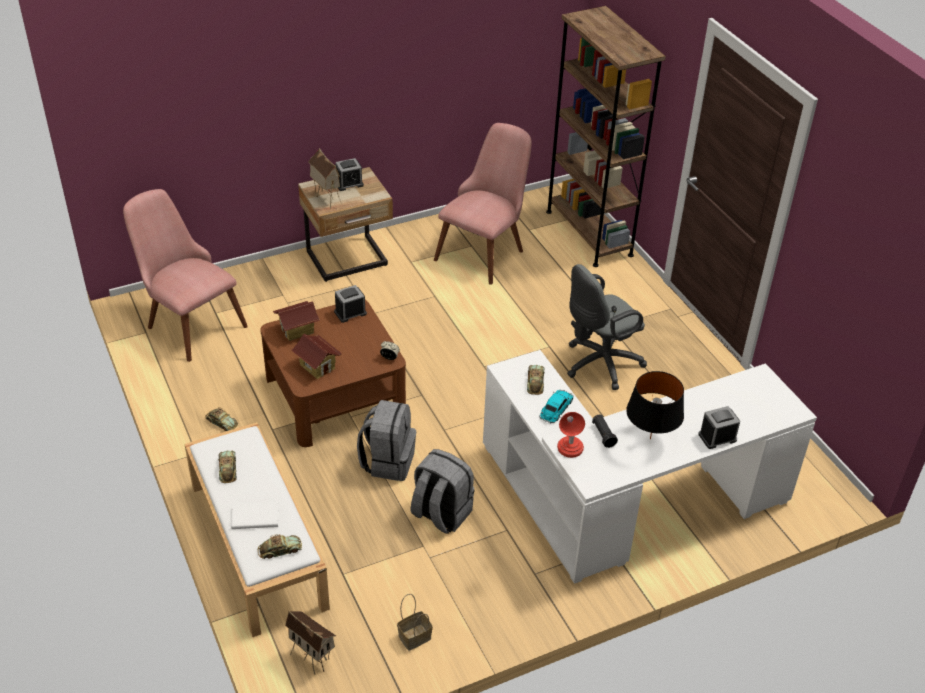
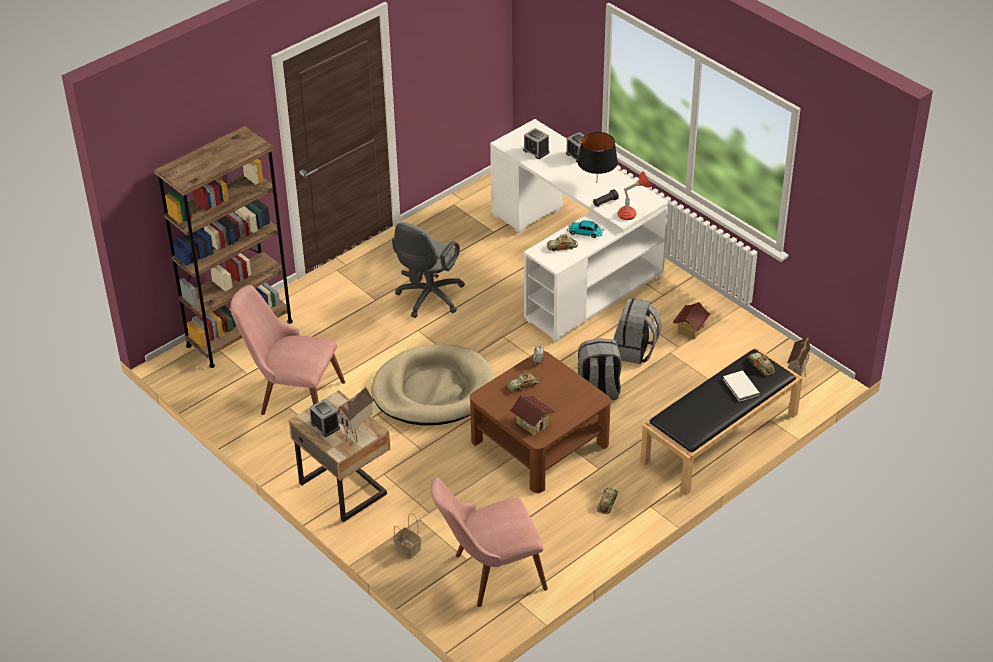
camera: 105 degrees left, 0 degrees up
(188, 322) = (488, 575): pink chair -> pink chair turned 45 degrees clockwise
(228, 469) = (705, 416): toy car -> toy car (523, 385)
(256, 544) = (719, 439): white bench -> black bench
(317, 366) = (570, 398): toy house -> toy house (690, 330)
(350, 313) = (493, 398): alarm clock -> alarm clock (536, 151)
(415, 636) = (747, 338): basket -> basket (406, 549)
(450, 338) = (433, 390): none -> beige dog bed
(598, 364) = (428, 299): grey office chair -> grey office chair turned 75 degrees clockwise

